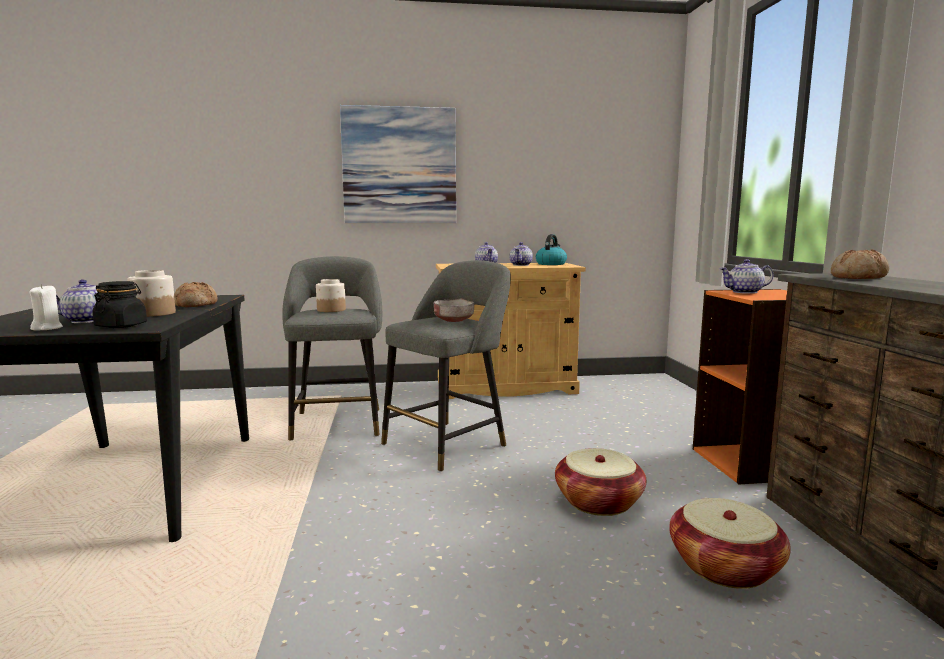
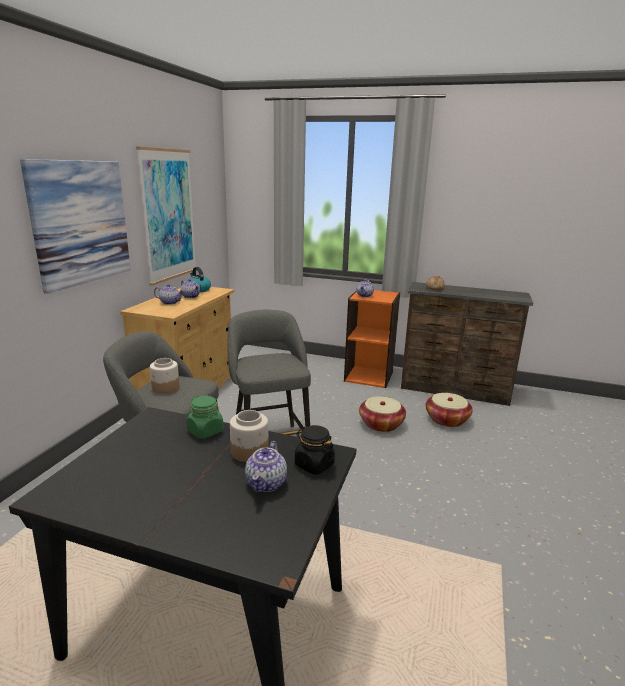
camera: 65 degrees left, 10 degrees up
(47, 328) = (300, 501): white candle -> none
(195, 304) = (205, 431): bread -> green jar
(453, 320) = (277, 359): grey bowl -> none
(539, 172) = (169, 215): none -> picture

